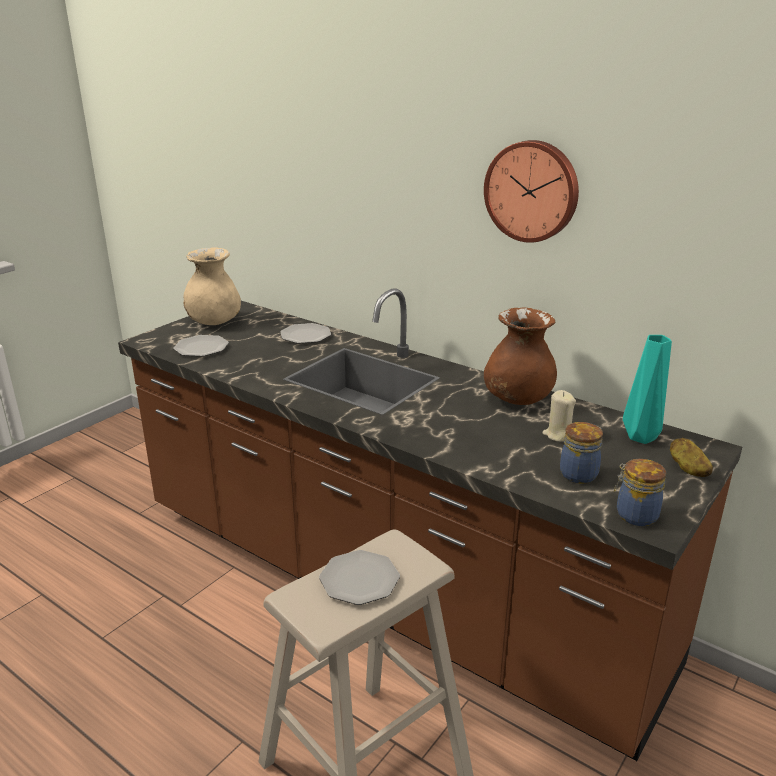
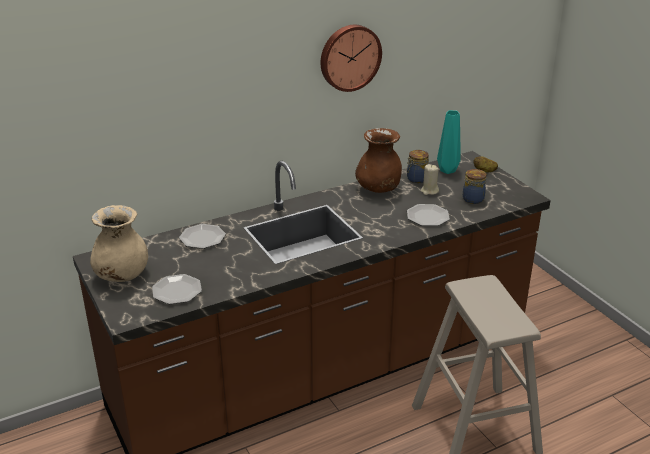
camera: 65 degrees left, 5 degrees up
(359, 580) = (489, 306): plate -> plate (428, 217)
(634, 514) = (516, 198): jar -> jar (416, 179)

